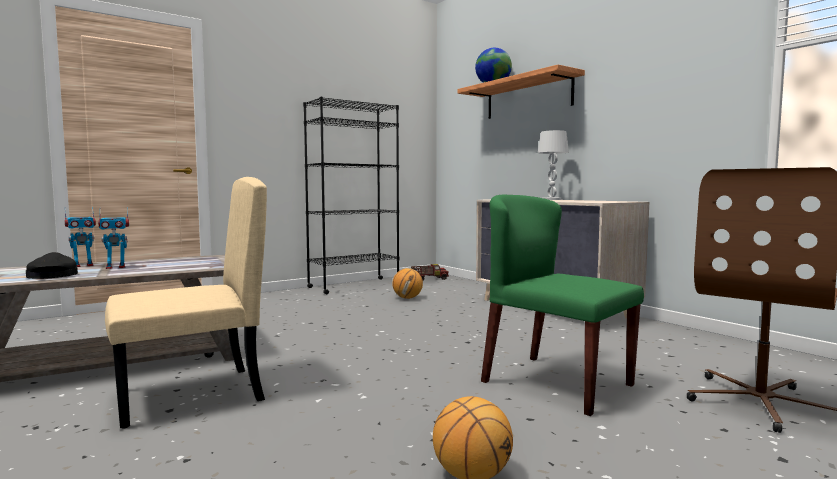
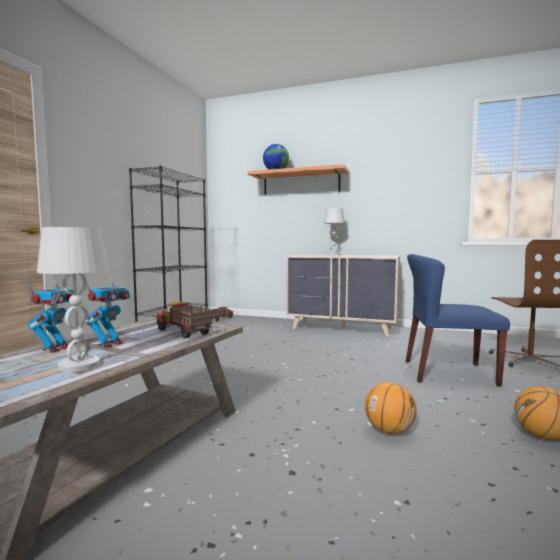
camera: 35 degrees left, 0 degrees up
(52, 275) = (79, 365): black cap -> white table lamp
(187, 266) = (183, 332): none -> toy truck
(191, 395) = (277, 454): beige chair -> none
(407, 298) = (240, 335): basketball -> basketball (389, 431)
(555, 383) = (448, 372): green chair -> blue chair

